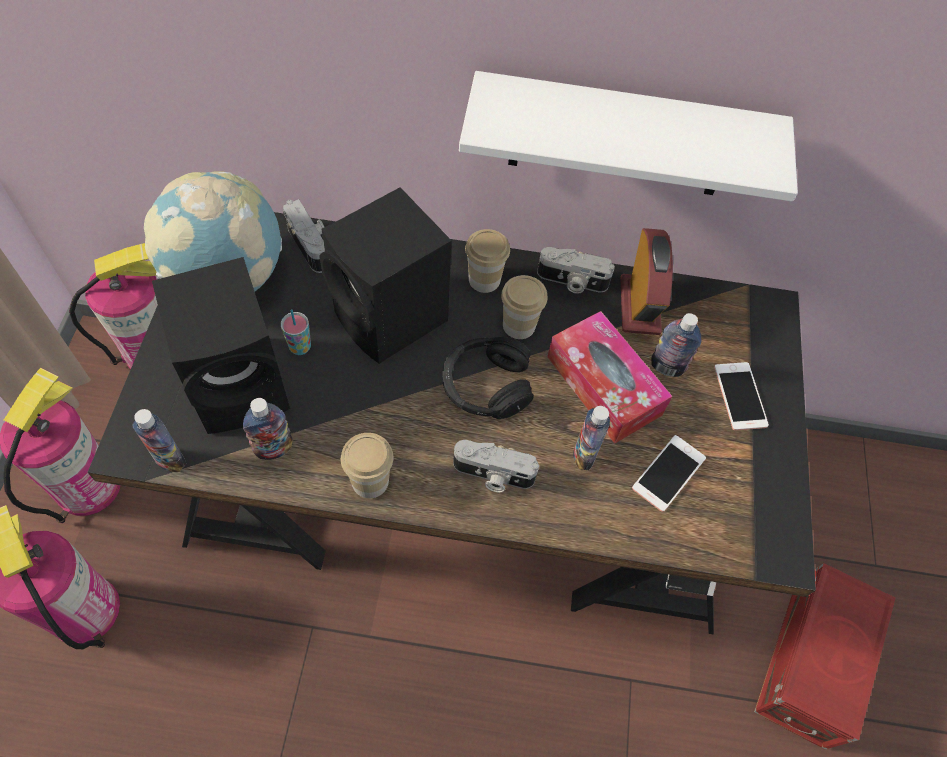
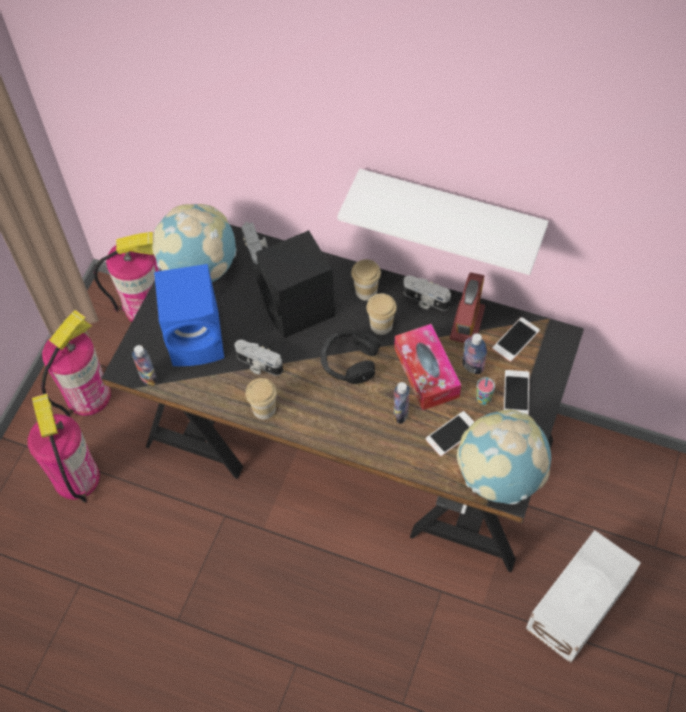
camera: 20 degrees right, 0 degrees up
(243, 384) = (198, 339): black speaker -> blue speaker
(274, 449) = (210, 381): bottle -> none
(300, 347) = (237, 320): cup -> cup (483, 399)
(492, 475) = (339, 417): camera -> camera (258, 365)
(713, 319) = (516, 339): none -> phone
(759, 527) = (500, 475): none -> globe
(812, 661) = (581, 604): red storage box -> white storage box

